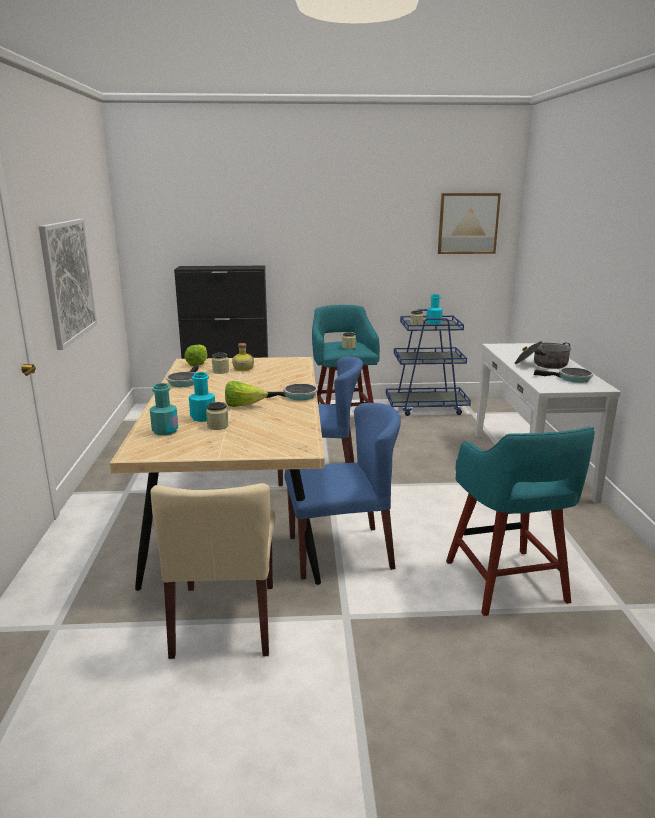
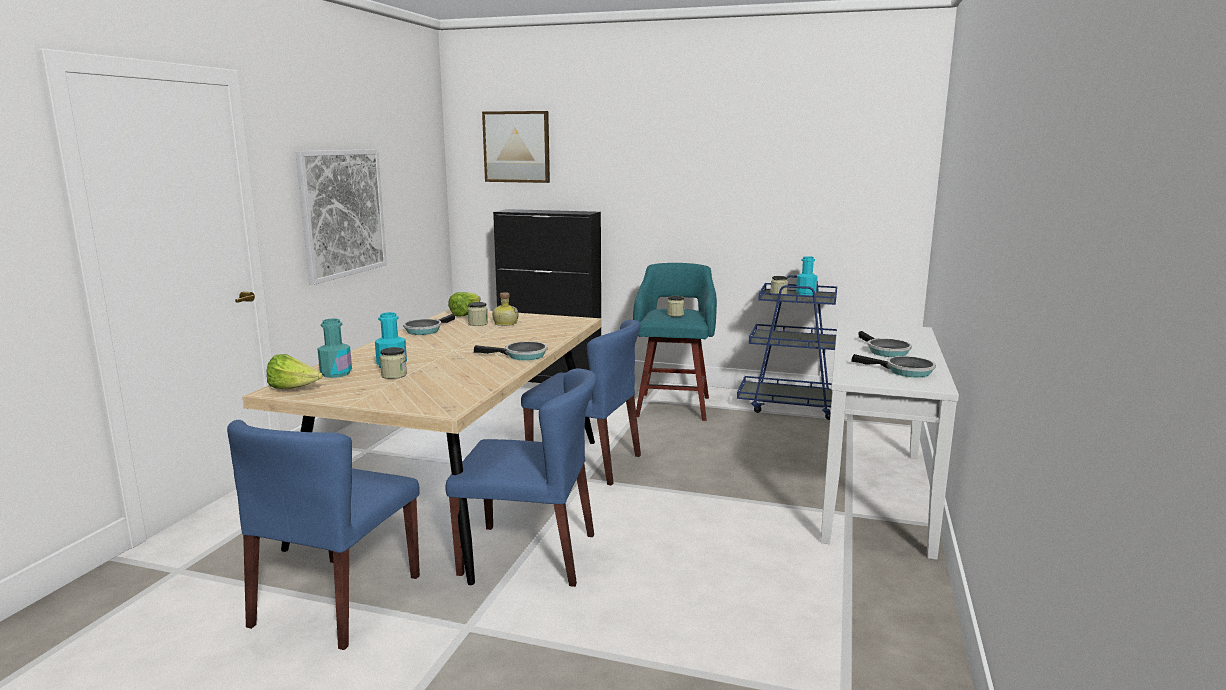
camera: 20 degrees right, 5 degrees down
(225, 620) = (337, 601): beige chair -> blue chair
(243, 406) = (450, 359): lettuce -> lettuce (294, 389)
(468, 223) = (861, 165): picture -> picture (517, 147)
(507, 584) = (702, 635): turquoise stool -> none
(542, 364) = (885, 351): cooking pot -> frying pan

